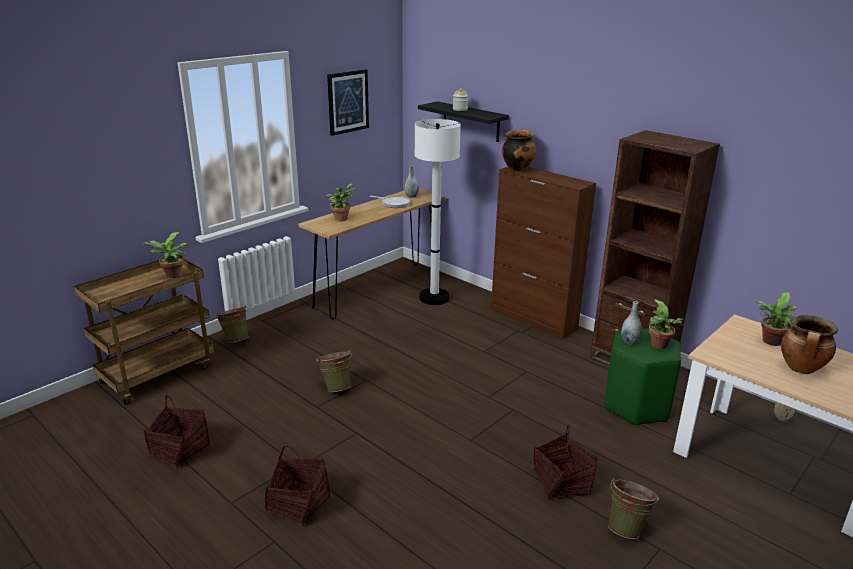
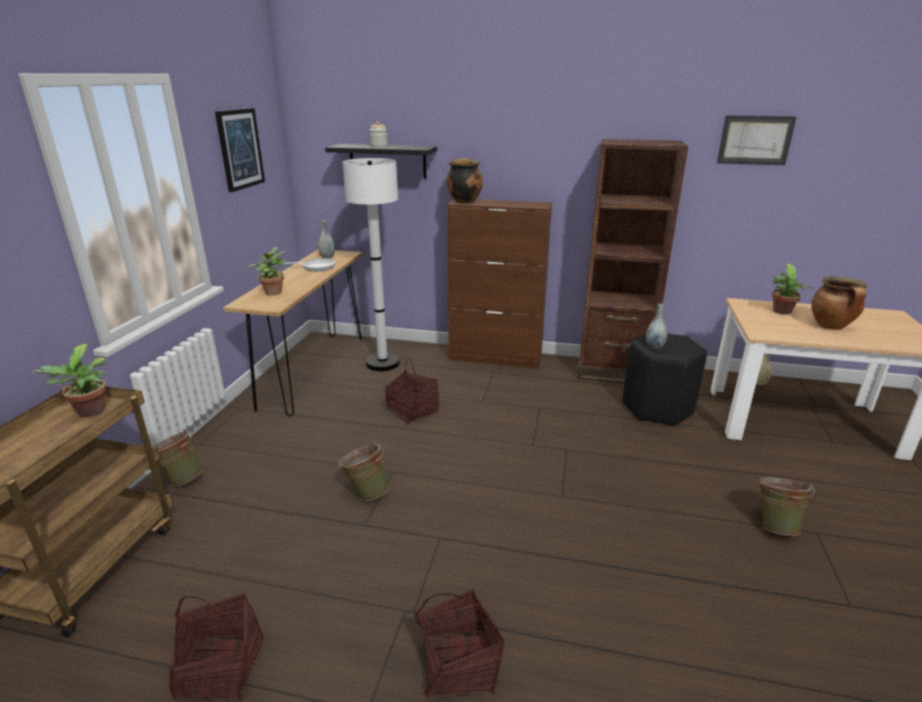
camera: 30 degrees left, 0 degrees up
(561, 483) = (682, 506): basket -> basket (412, 411)
(637, 405) = (657, 408): green stool -> black stool
(660, 346) = (680, 343): potted plant -> none
(797, 155) = (755, 140): none -> picture

